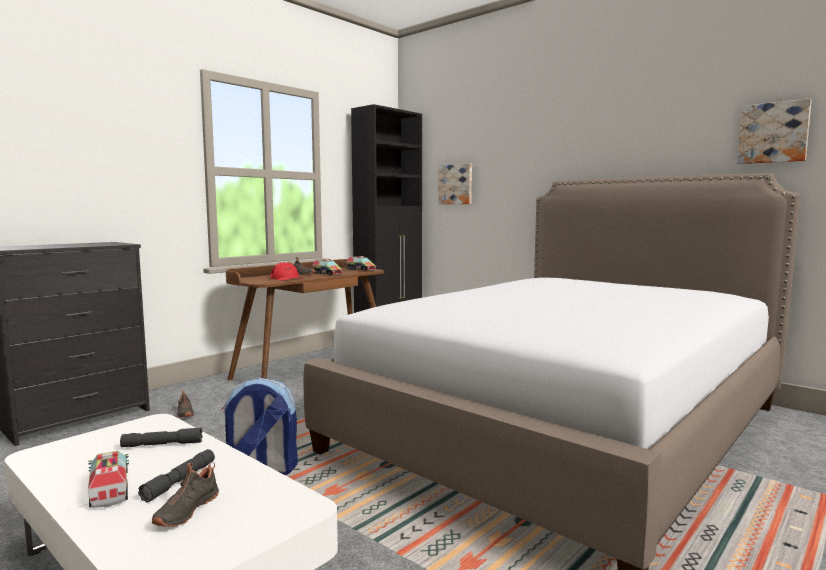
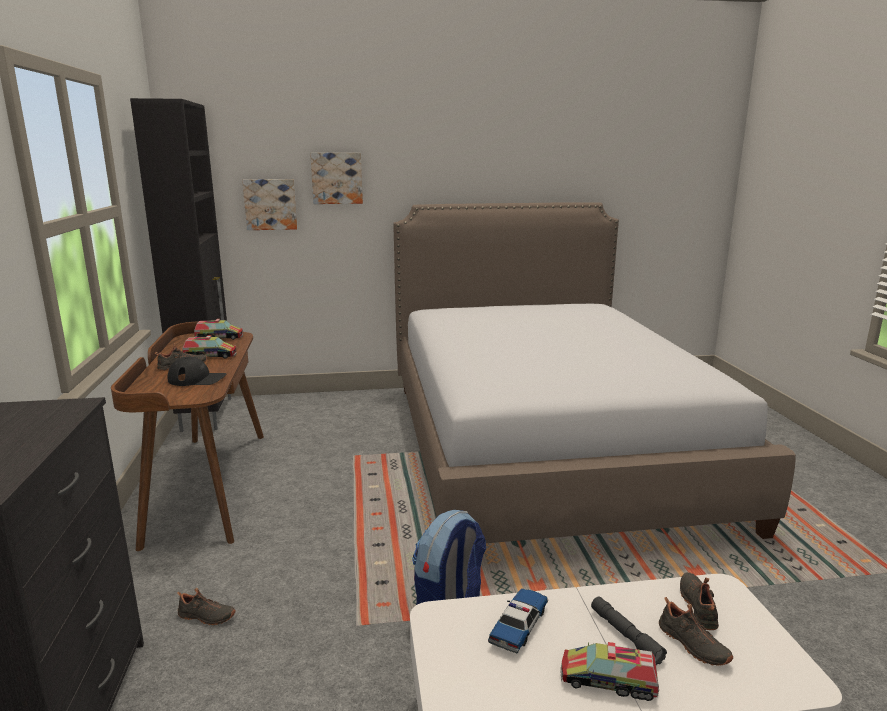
camera: 50 degrees left, 10 degrees up
(162, 444) = (519, 626): grey flashlight -> toy car
(257, 502) = (699, 606): none -> black shoe
(287, 278) = (197, 379): red cap -> black cap
(773, 133) = (595, 168): picture -> picture (337, 178)

